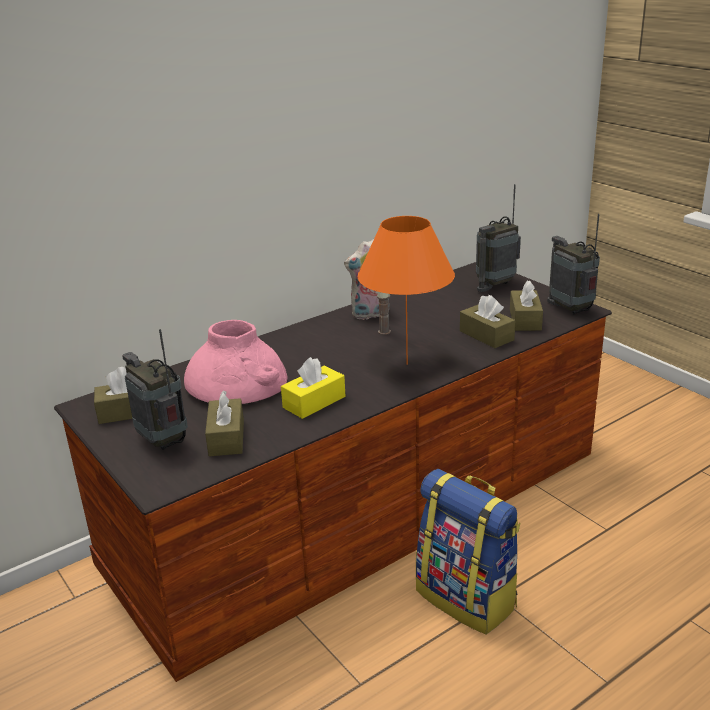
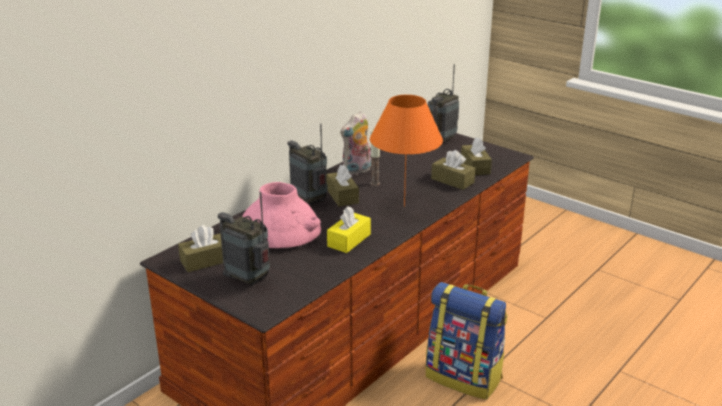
camera: 15 degrees left, 0 degrees up
(226, 438) = (296, 272): brown tissue box -> brown tissue box (342, 196)
(571, 310) = (505, 157): radio -> radio (309, 201)

